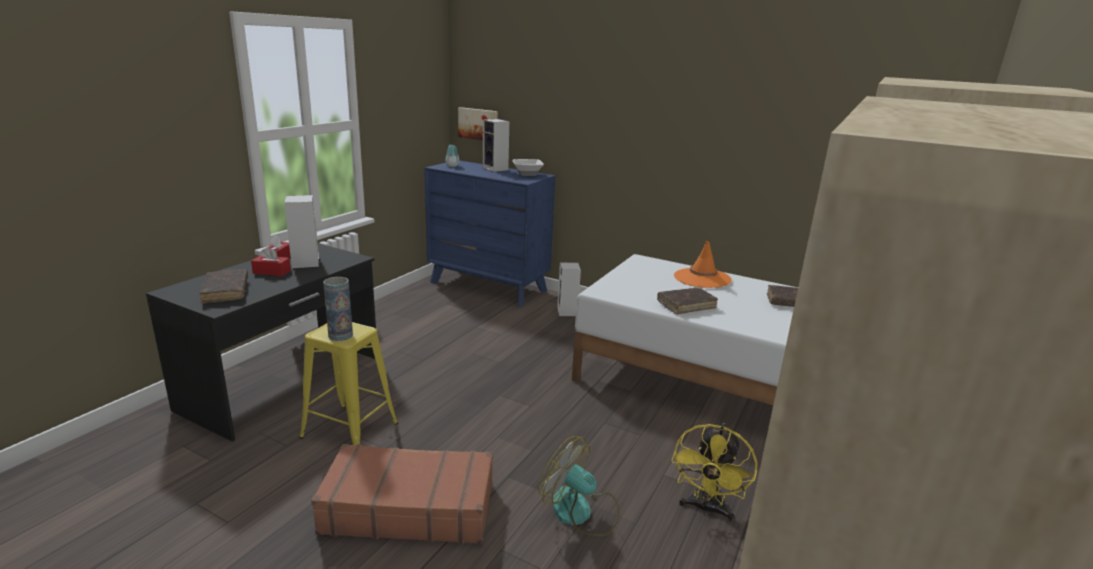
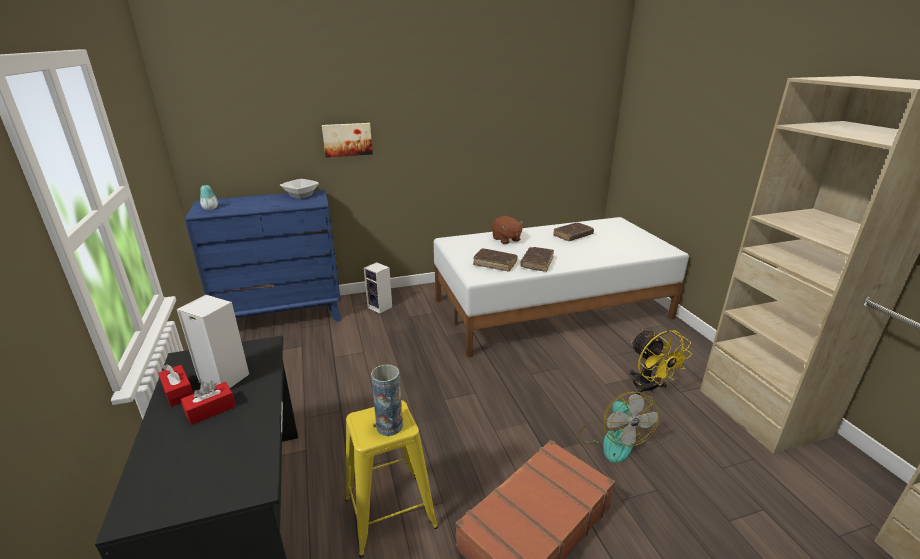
camera: 45 degrees left, 5 degrees up
(226, 292) = (214, 465): brown book -> brown book (495, 264)
(478, 124) = (216, 155): picture -> picture (347, 139)
(496, 169) = (261, 199): speaker -> none
(580, 512) = (612, 440): fan -> fan turned 90 degrees counterclockwise
(702, 278) = (506, 239): orange hat -> brown plush toy

